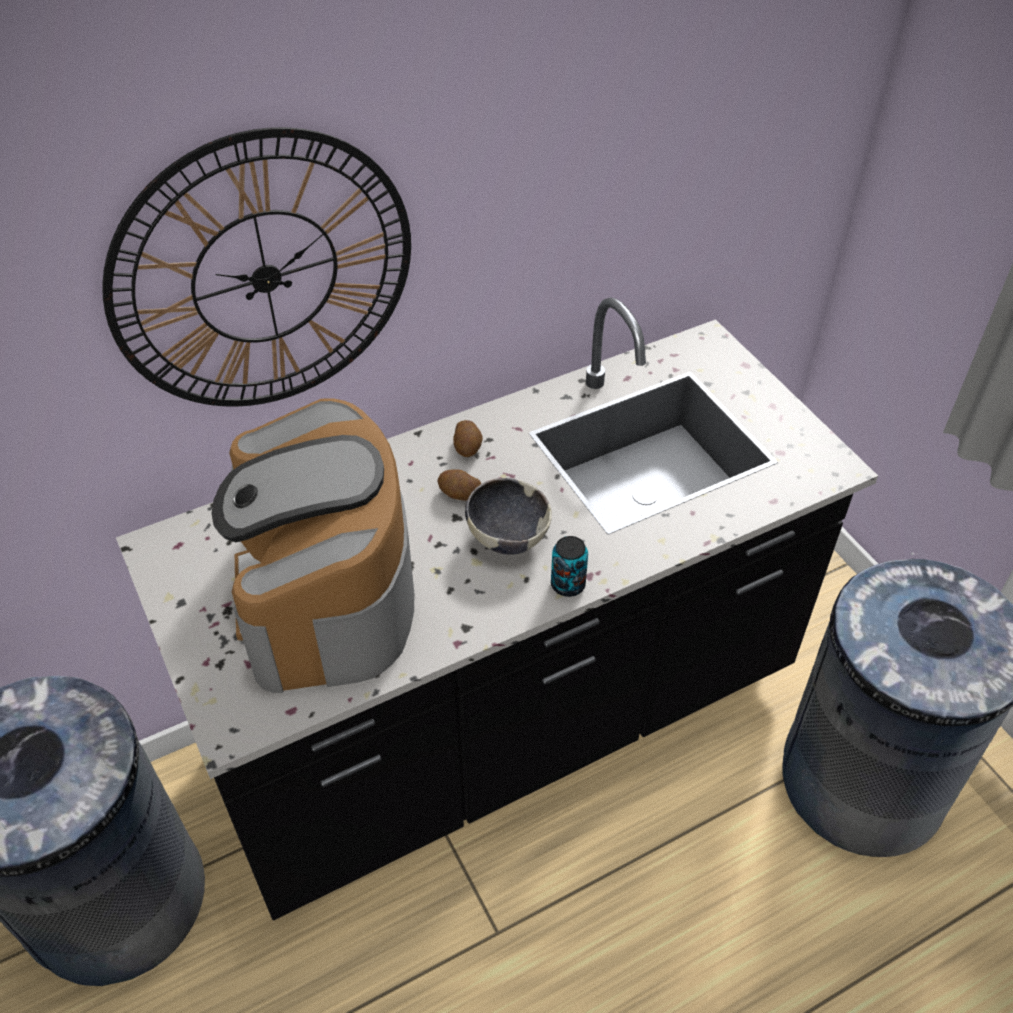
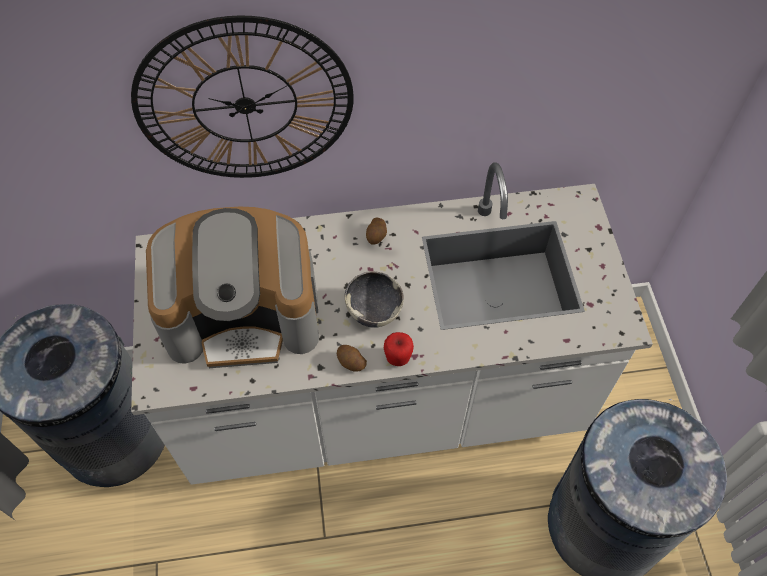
camera: 20 degrees right, 10 degrees up
(326, 593) = (245, 314): coffee machine -> coffee machine turned 105 degrees counterclockwise
(459, 494) = (356, 269): potato -> potato (350, 362)
(506, 722) = (383, 403): black counter -> white counter
(568, 585) = (398, 358): can -> apple

